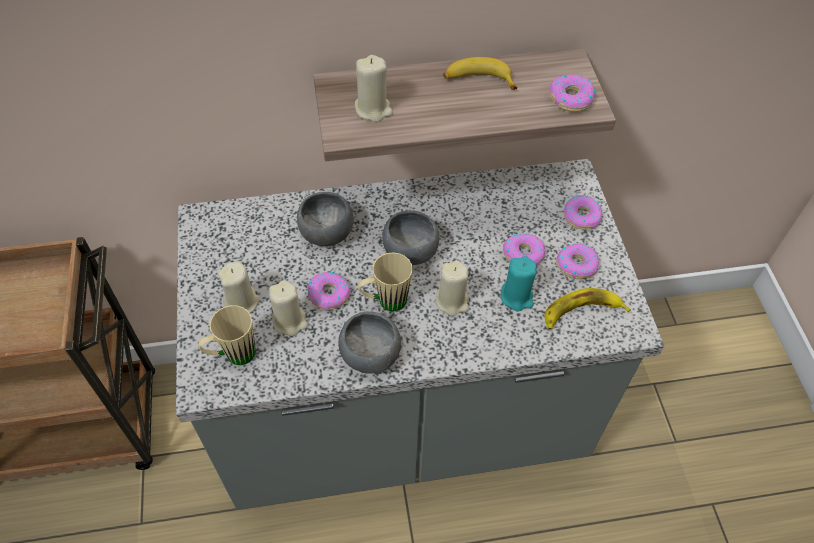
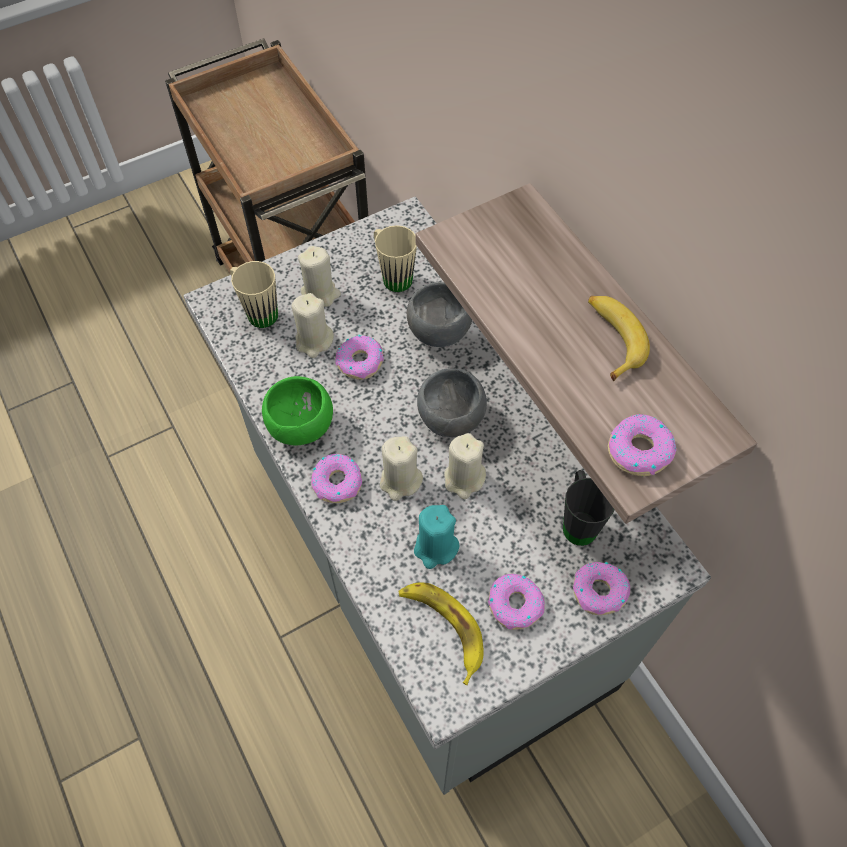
camera: 70 degrees right, 5 degrees up
(369, 356) = (299, 424): grey bowl -> green bowl
(373, 109) = (502, 253): beige candle -> beige candle (464, 479)
(385, 301) = (372, 416): beige mug -> beige mug (393, 275)
(523, 254) = (503, 537): donut -> donut (337, 482)
(526, 208) = (578, 520): none -> black mug

